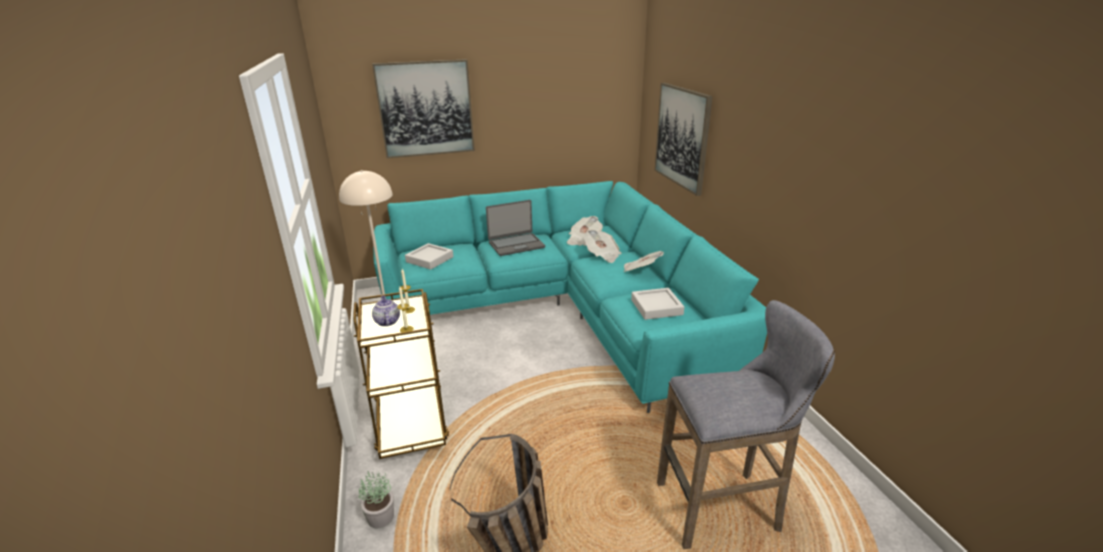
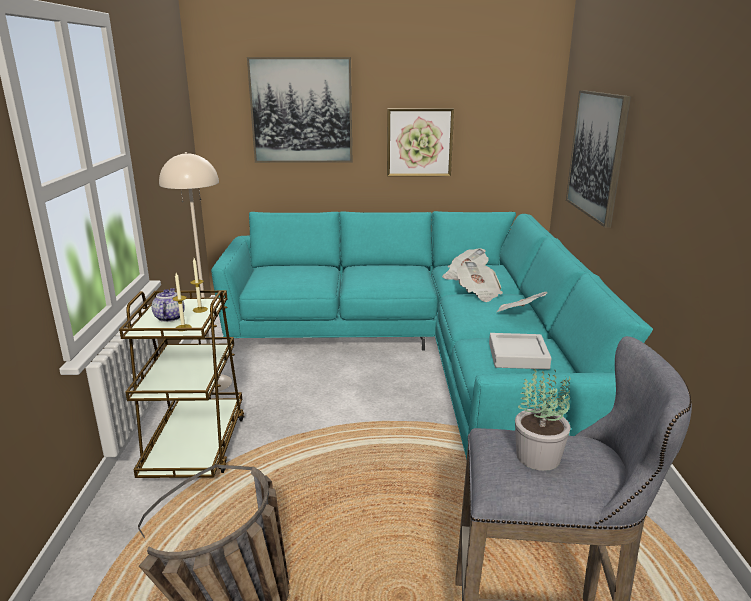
camera: 15 degrees right, 5 degrees down
(381, 517) = (108, 544): potted plant -> potted plant (539, 456)
(429, 259) = (279, 276): grey tray -> none
(516, 245) = (382, 272): laptop -> none
(530, 129) = (419, 142): none -> picture

